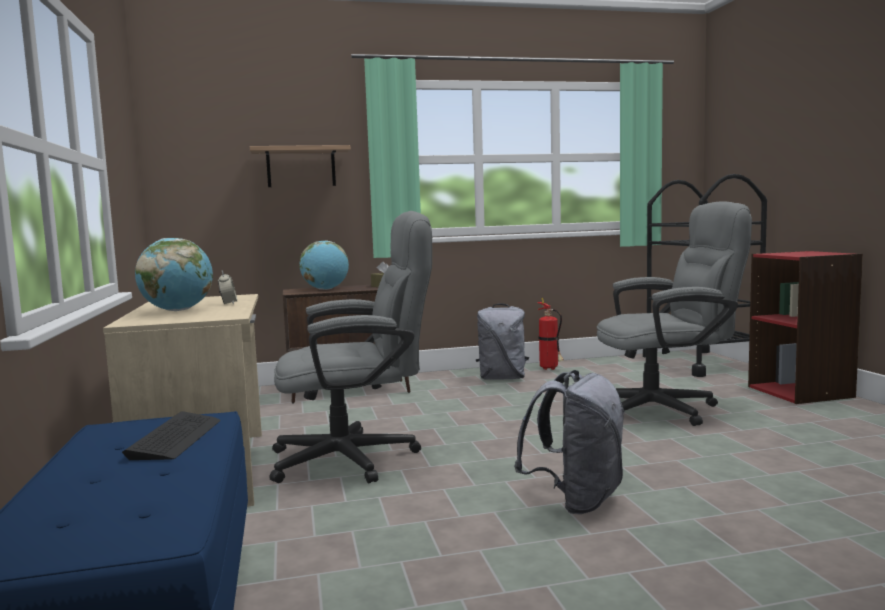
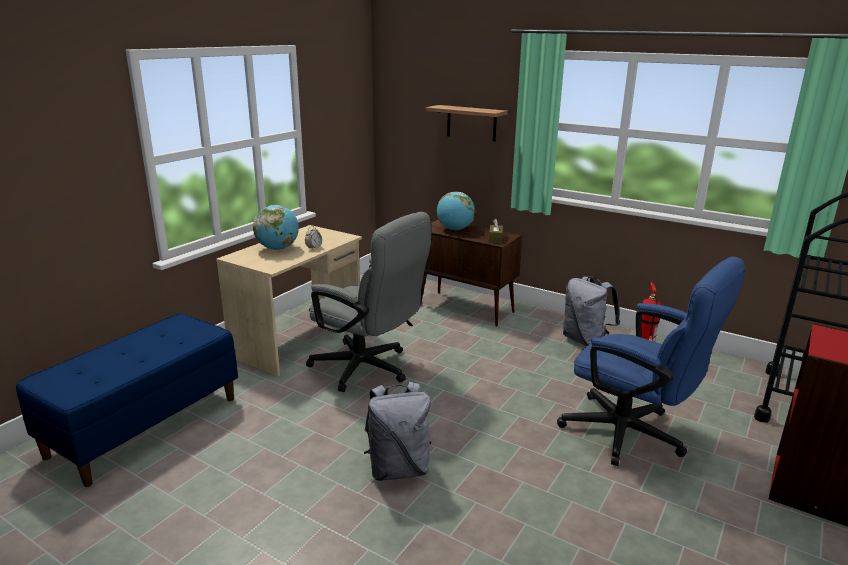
camera: 45 degrees right, 15 degrees up
(176, 438) = (177, 340): keyboard -> none
(665, 408) = (633, 436): grey office chair -> blue office chair

